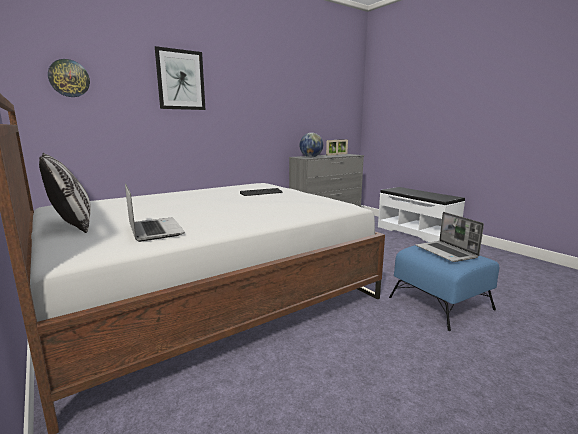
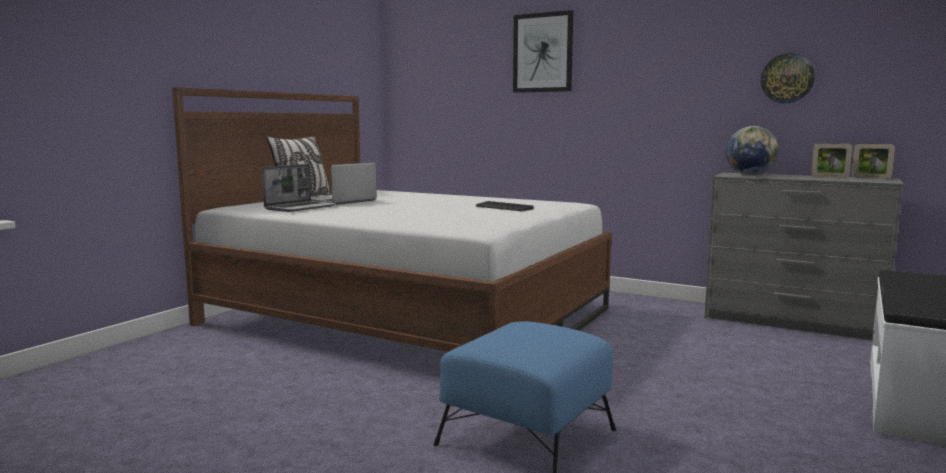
camera: 65 degrees right, 5 degrees down
(69, 78) = (433, 65): wall clock -> wall clock (787, 78)
(446, 252) = (521, 337): laptop -> laptop (344, 201)

